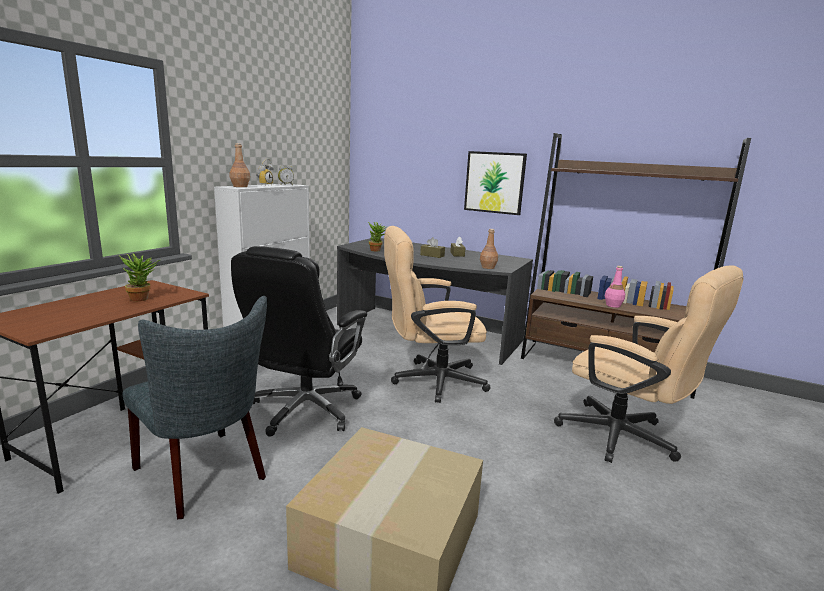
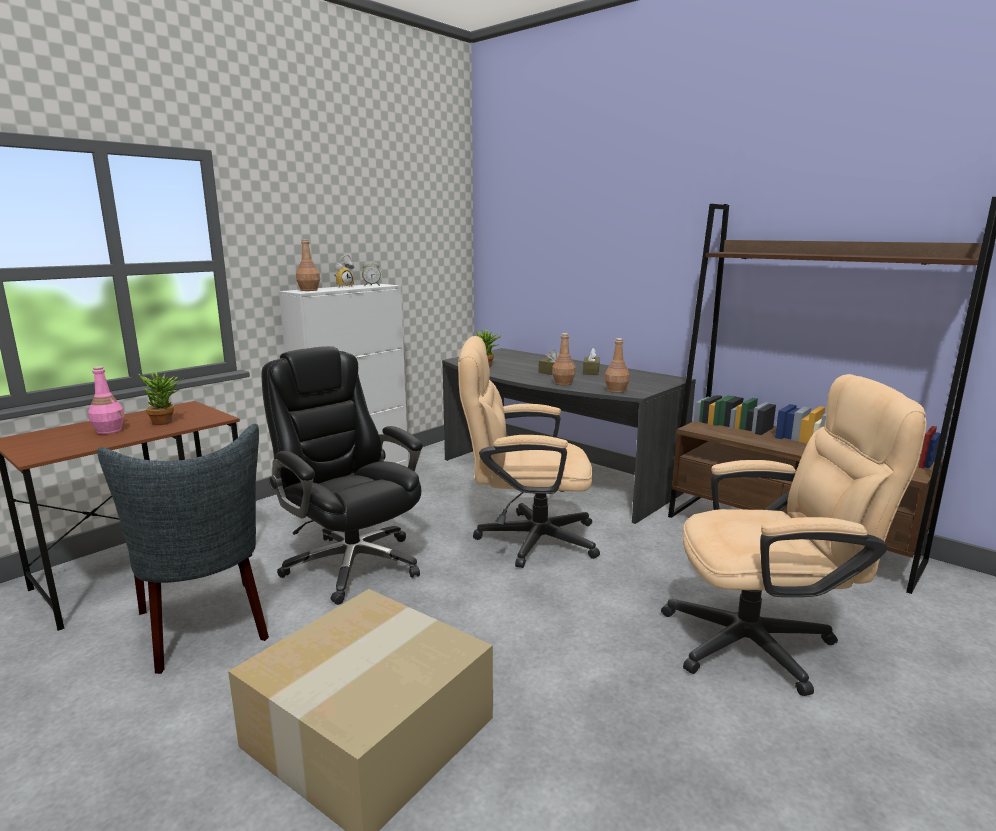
camera: 15 degrees right, 0 degrees up
(304, 410) = (351, 563): black office chair -> black office chair turned 105 degrees clockwise
(445, 262) = (563, 383): none -> brown bottle
(494, 182) = (645, 274): picture -> none
(613, 305) = (791, 448): pink bottle -> pink bottle (109, 431)
(627, 439) = (765, 642): beige office chair -> beige office chair turned 60 degrees counterclockwise

